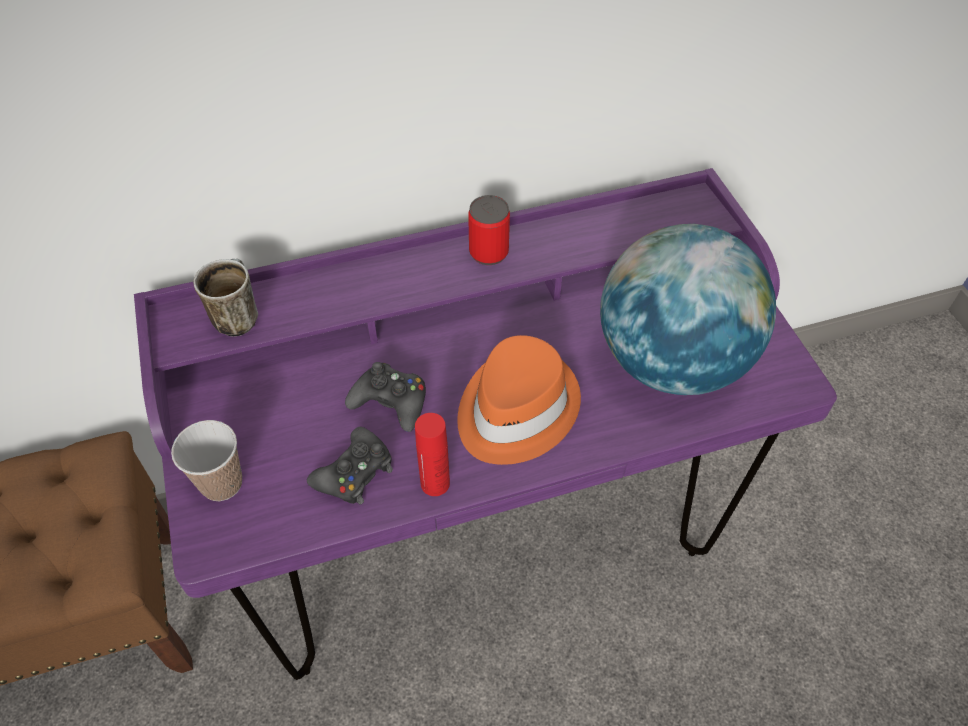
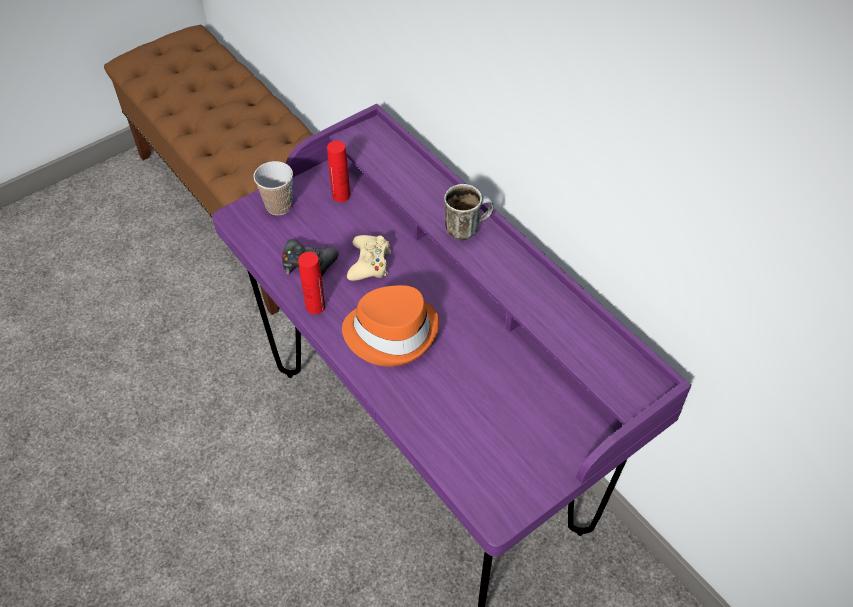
camera: 70 degrees right, 0 degrees up
(236, 316) = (384, 155): mug -> mug (467, 228)
(249, 401) = (341, 195): none -> red bottle
(391, 402) = (369, 263): black game controller -> beige game controller
(488, 252) = (507, 262): can -> none
(671, 361) = (479, 418): globe -> none

